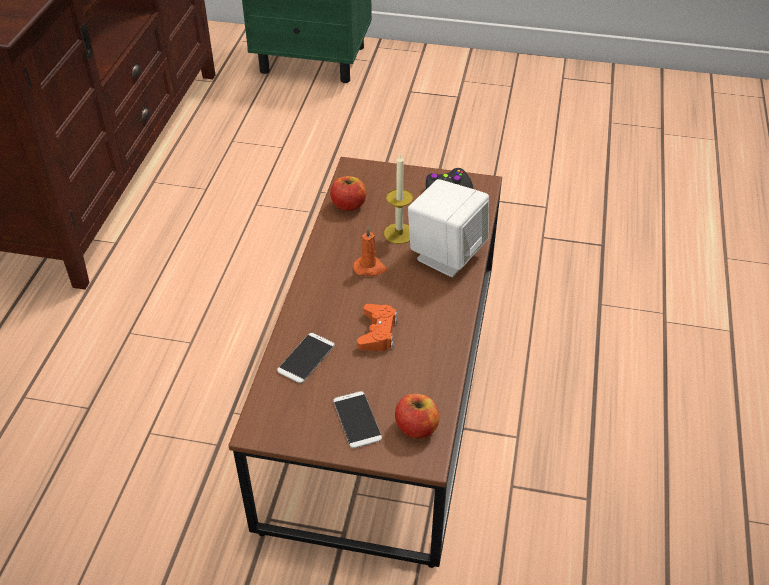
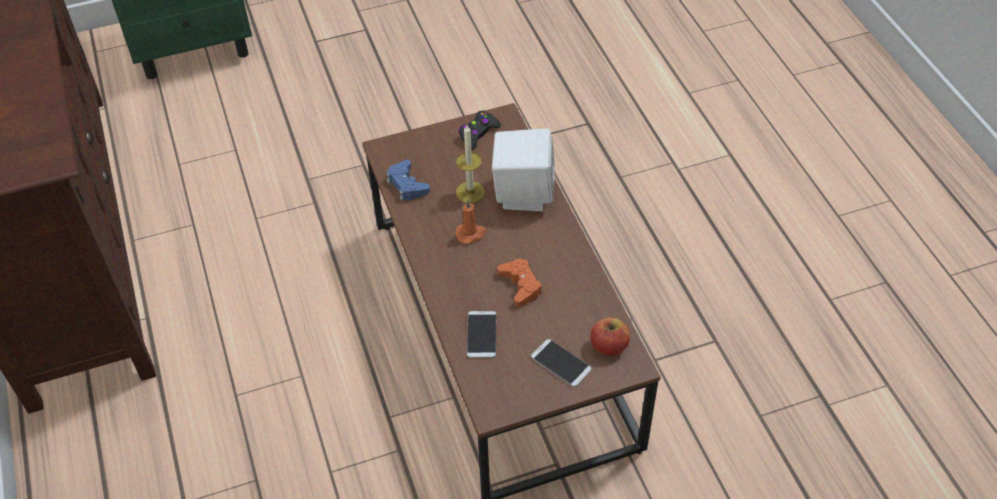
camera: 30 degrees left, 5 degrees up
(348, 205) = (407, 185): apple -> blue game controller

